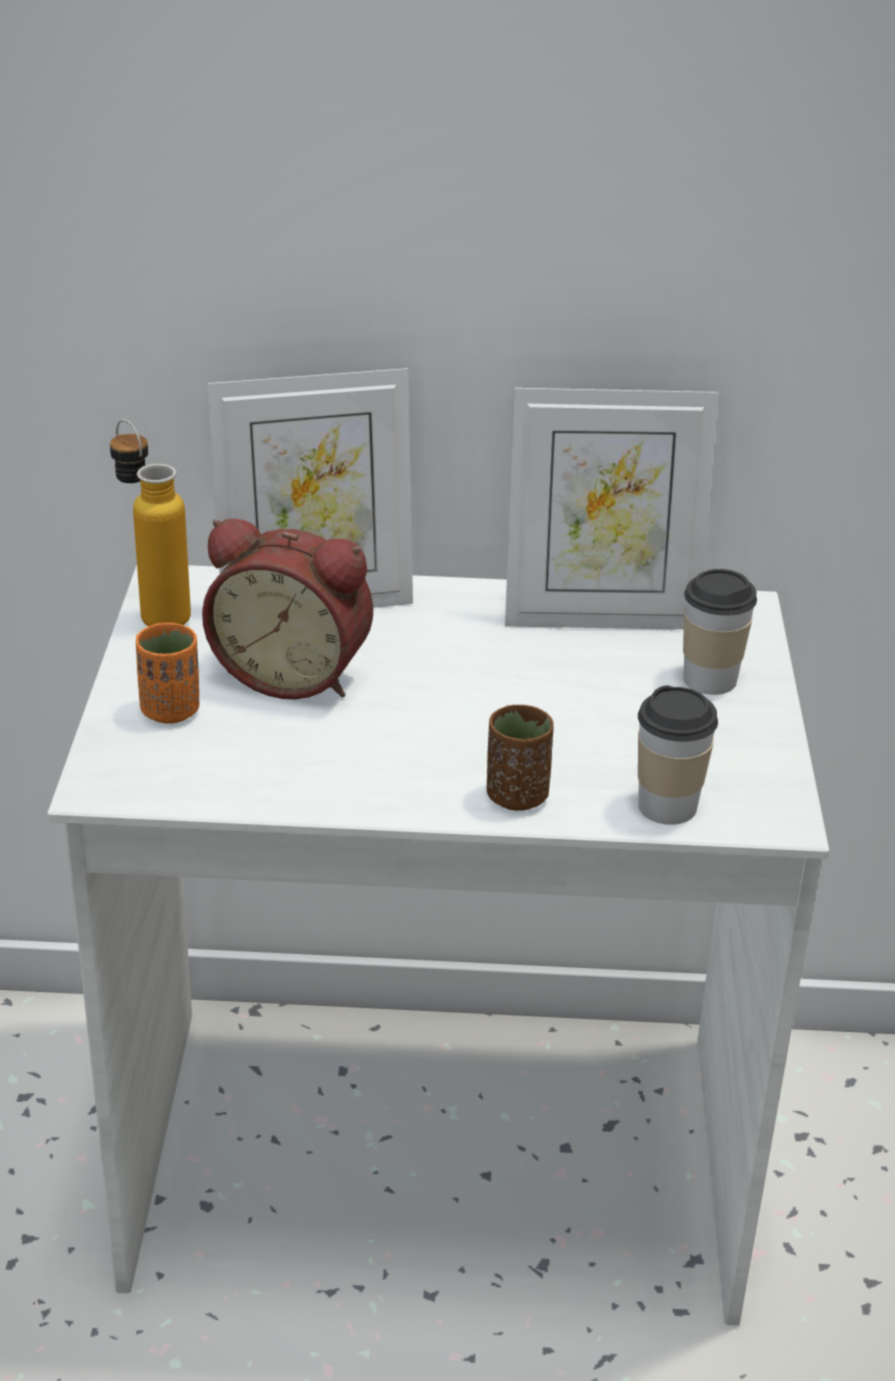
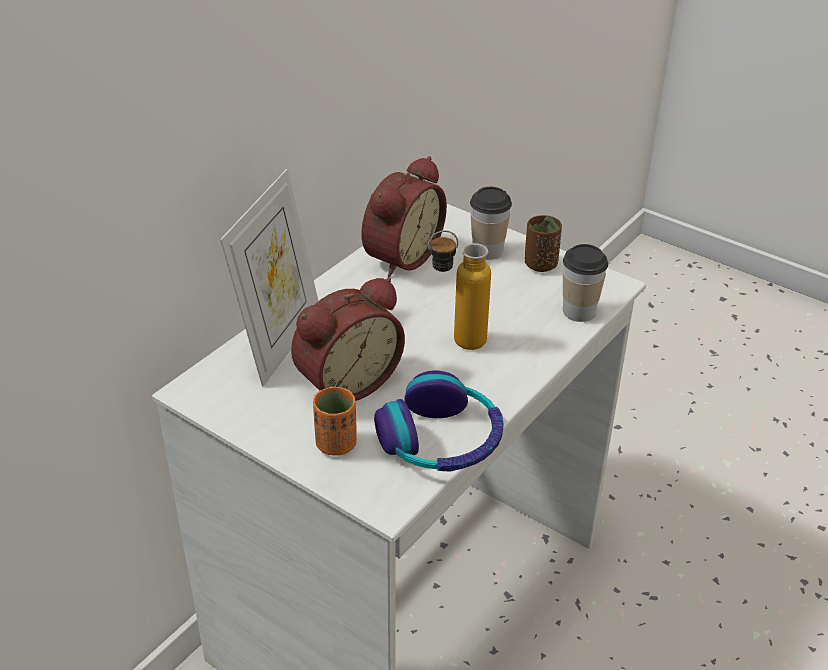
camera: 55 degrees left, 5 degrees up
(154, 611) = (218, 409): bottle -> bottle (456, 342)
(253, 785) = (441, 441): none -> headphones
(517, 796) = (531, 353): brown cup -> brown cup (540, 264)
(600, 617) = (399, 256): picture frame -> alarm clock

